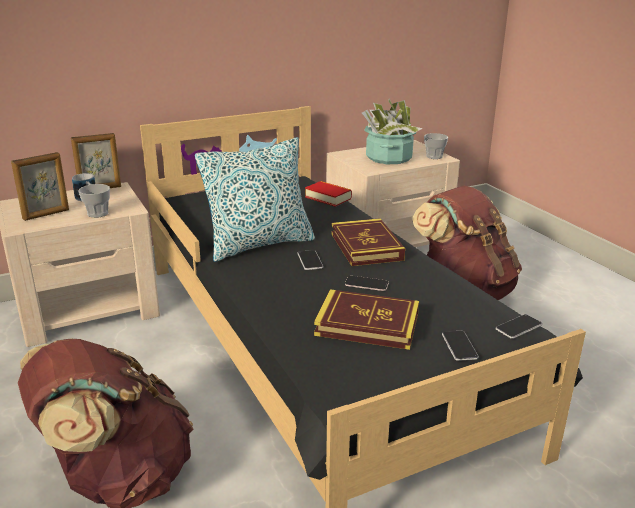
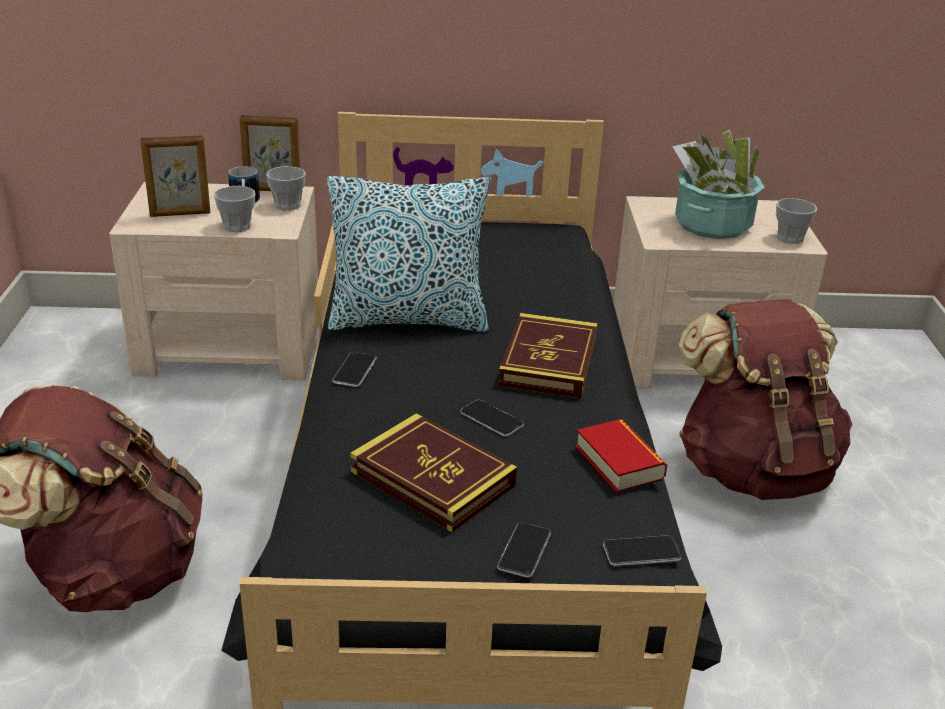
camera: 25 degrees right, 5 degrees up
(120, 195) = (287, 205): none -> cup
(310, 261) = (450, 362): phone -> phone (355, 370)
(328, 198) = (572, 270): book -> book (619, 463)

